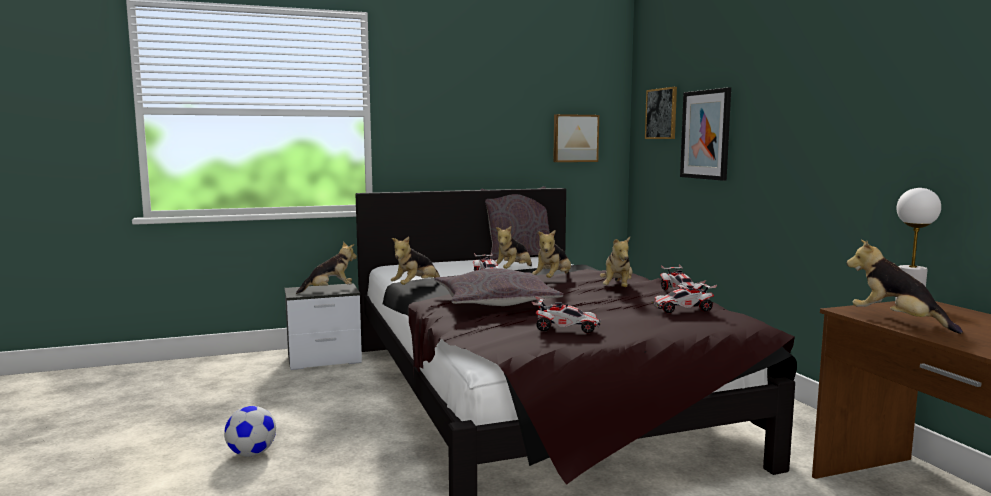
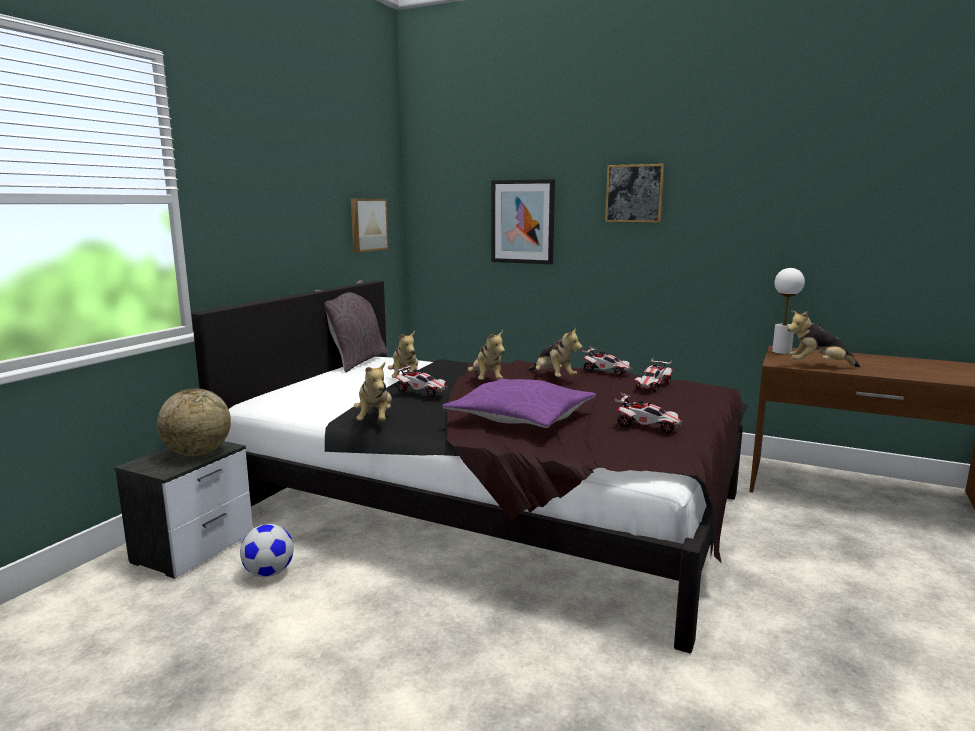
camera: 45 degrees left, 5 degrees up
(251, 454) = (360, 697): football -> football (269, 573)
(329, 290) = (198, 453): plush toy -> globe
(495, 303) = (521, 417): grey pillow -> purple pillow
(565, 329) = (647, 426): toy car -> toy car turned 60 degrees clockwise
(661, 113) = (455, 199): picture -> picture (634, 193)

